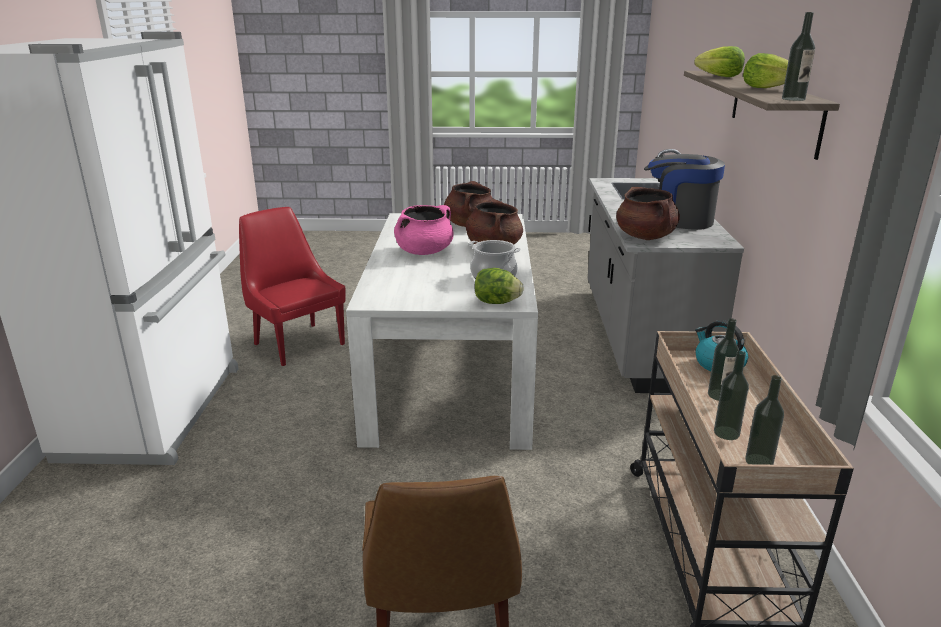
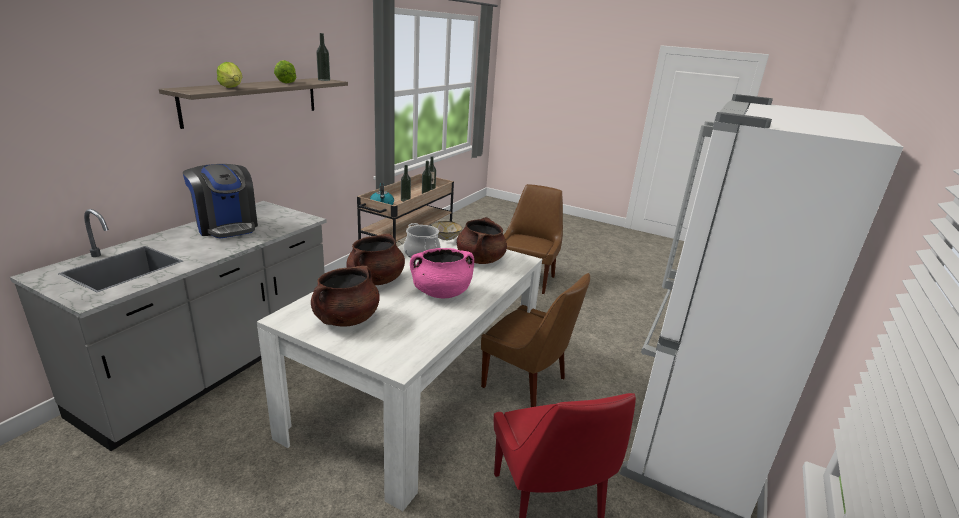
camera: 155 degrees left, 0 degrees up
(344, 410) = (527, 384): none -> brown chair
(496, 302) = (446, 238): lettuce -> bowl
(645, 237) = (293, 221): brown cooking pot -> brown cooking pot (480, 259)

